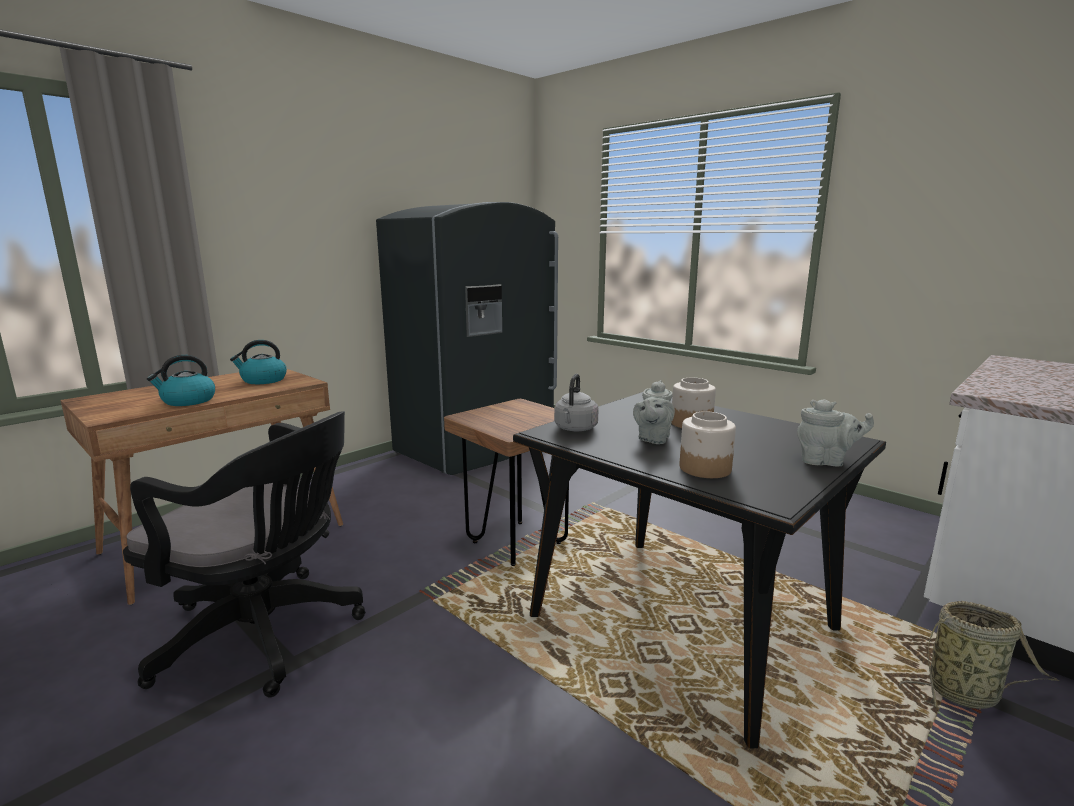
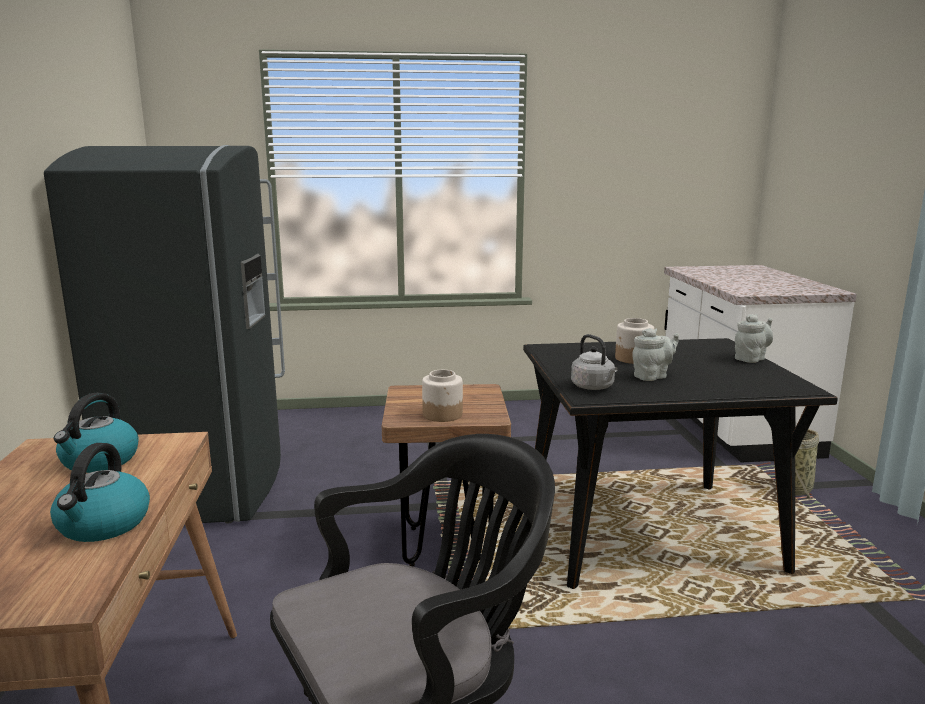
camera: 50 degrees left, 0 degrees up
(653, 439) = (652, 376): grey teapot -> grey teapot turned 90 degrees counterclockwise
(705, 468) = (731, 384): jar -> jar (443, 414)

